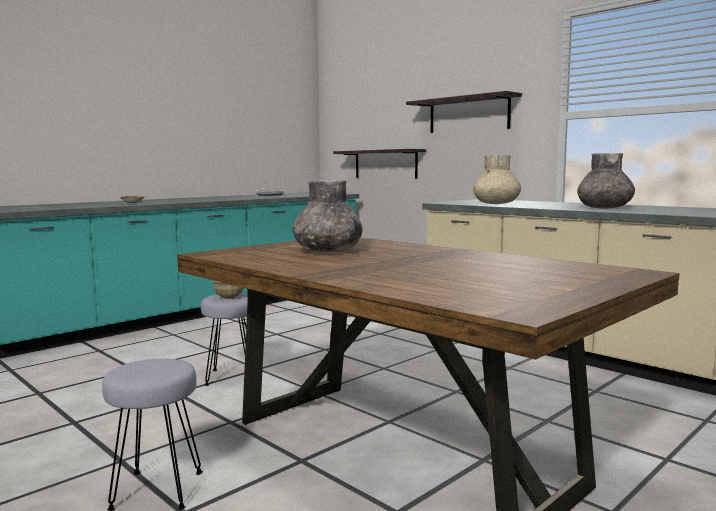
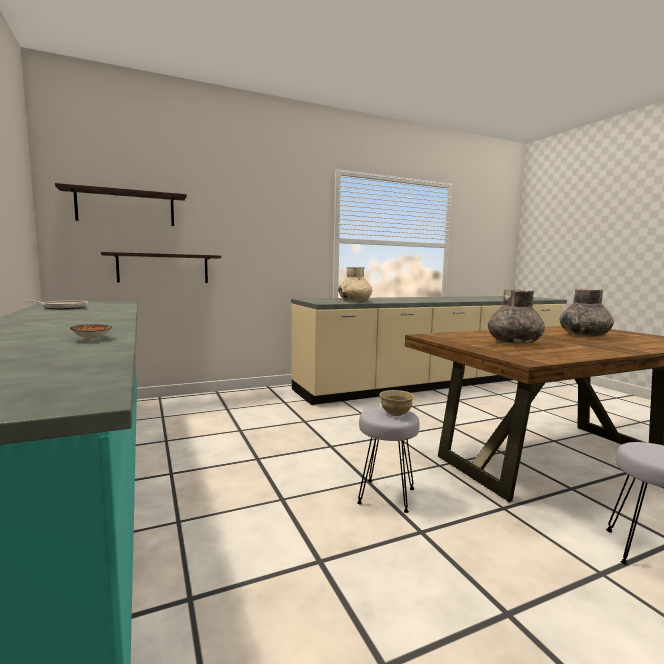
camera: 70 degrees left, 0 degrees up
(468, 114) = (262, 230): shelf -> shelf (126, 208)
(604, 208) = (414, 300): grey vase -> grey vase (584, 335)

